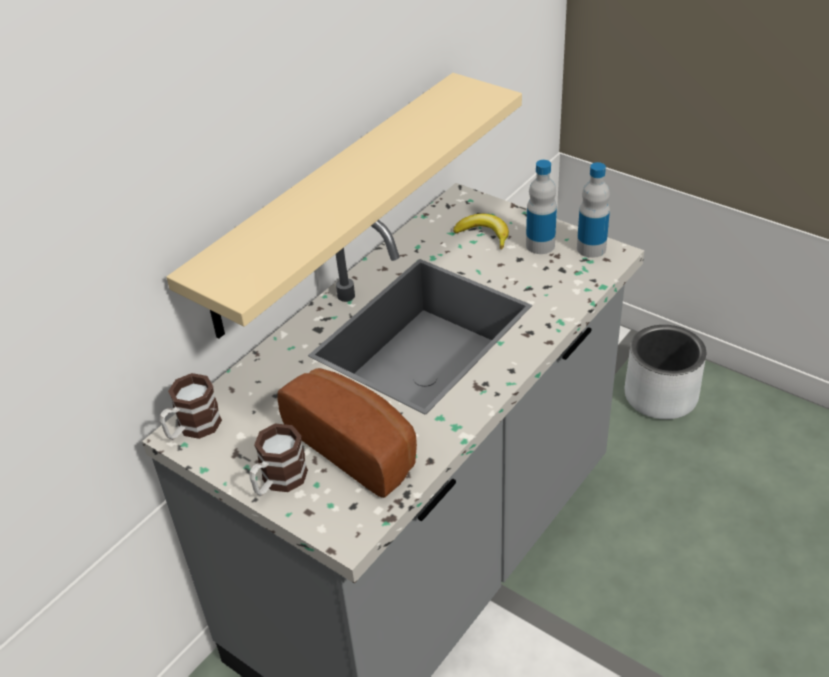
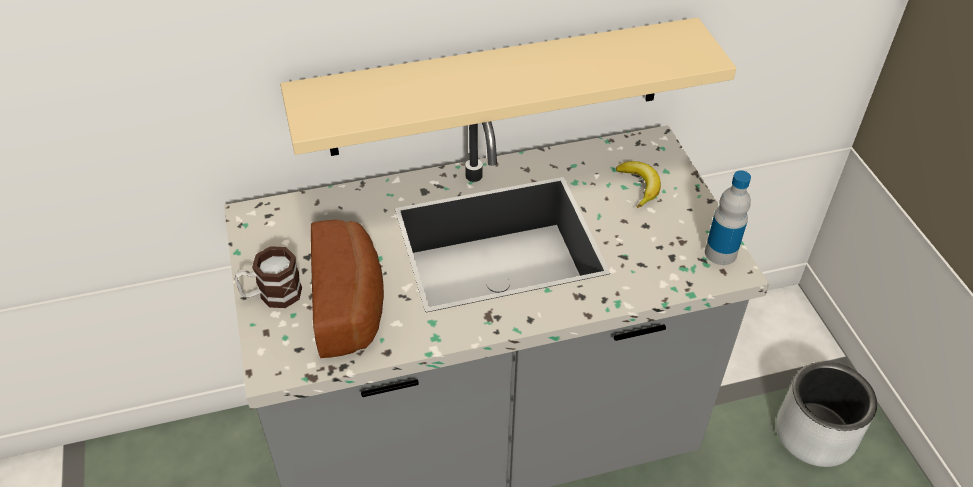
camera: 35 degrees right, 5 degrees up
(192, 428) = (262, 216): mug -> none
(540, 245) = (678, 223): bottle -> none

